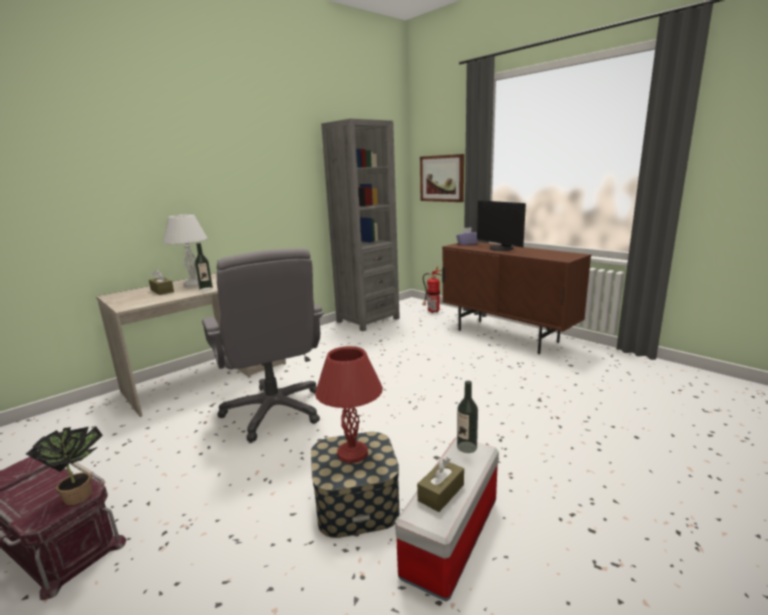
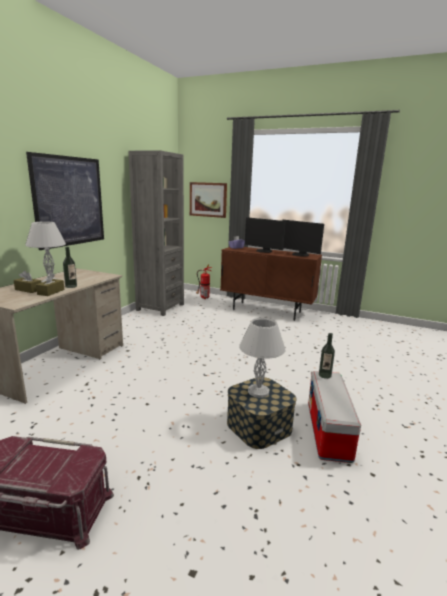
camera: 25 degrees left, 0 degrees up
(82, 494) = (89, 457): potted plant -> none
(235, 190) = (69, 201): none -> picture
(274, 411) = (146, 380): grey office chair -> none
(354, 453) = (259, 391): red table lamp -> white table lamp
(441, 493) = (335, 401): brown tissue box -> brown tissue box (51, 292)
(551, 254) = (300, 255): none -> monitor

